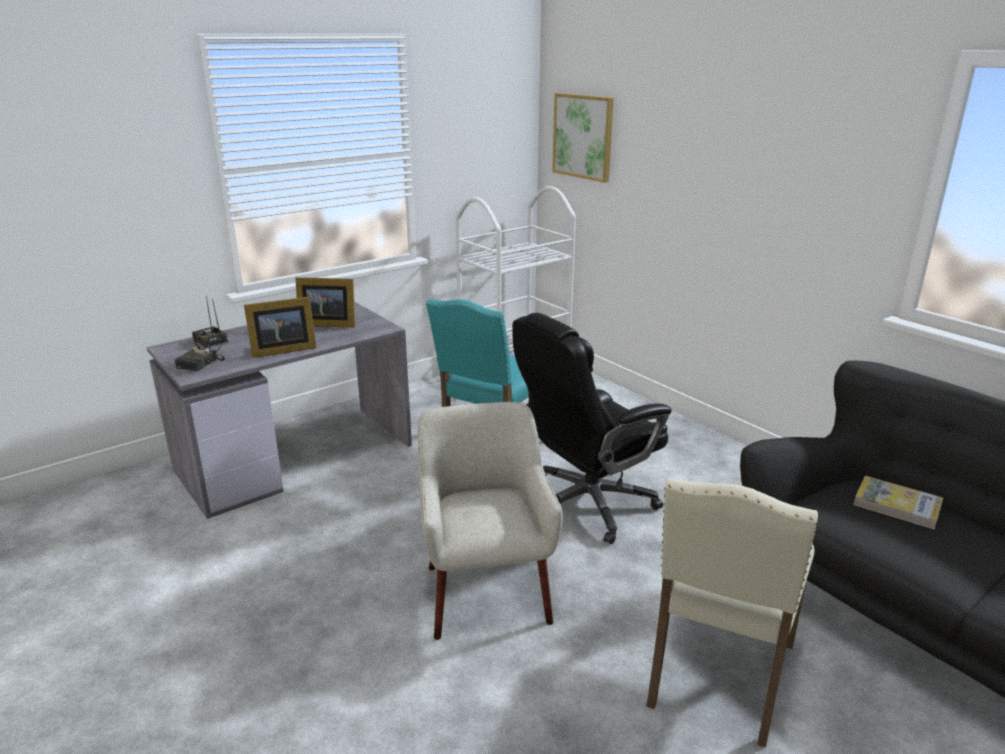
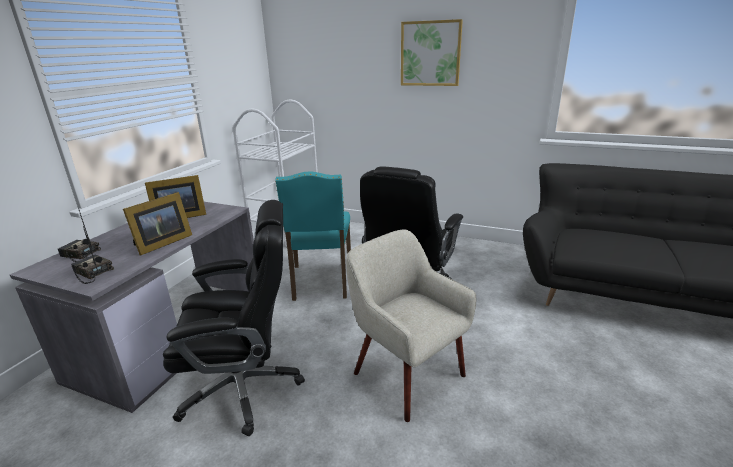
camera: 30 degrees left, 0 degrees up
(201, 364) = (92, 273): radio -> radio turned 135 degrees clockwise
(314, 535) = (245, 386): none -> black office chair
(583, 136) = (308, 62): picture -> picture (430, 53)
(717, 675) = (574, 364): beige chair -> none
(897, 505) = (598, 236): book -> none

